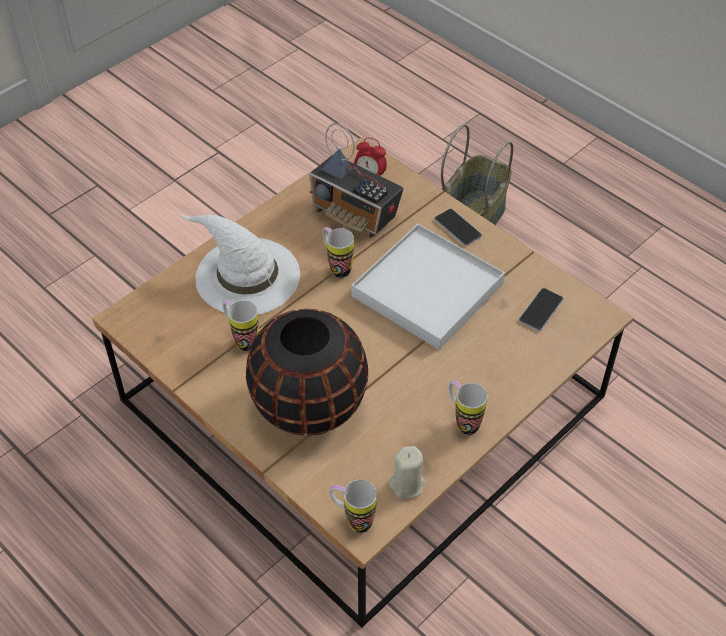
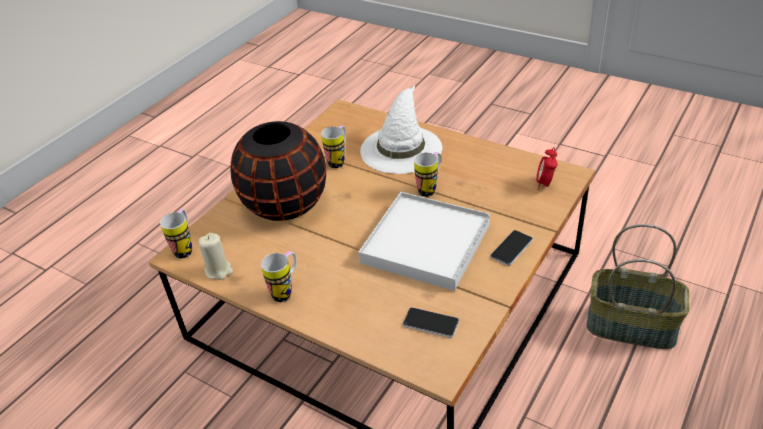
camera: 80 degrees right, 10 degrees down
(355, 215) = (494, 186): radio -> none

